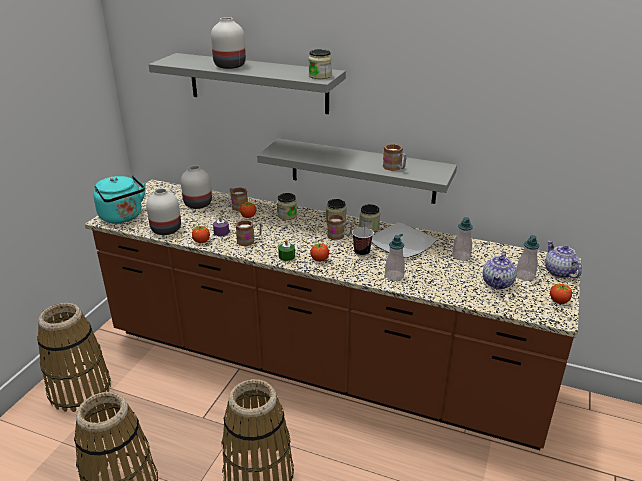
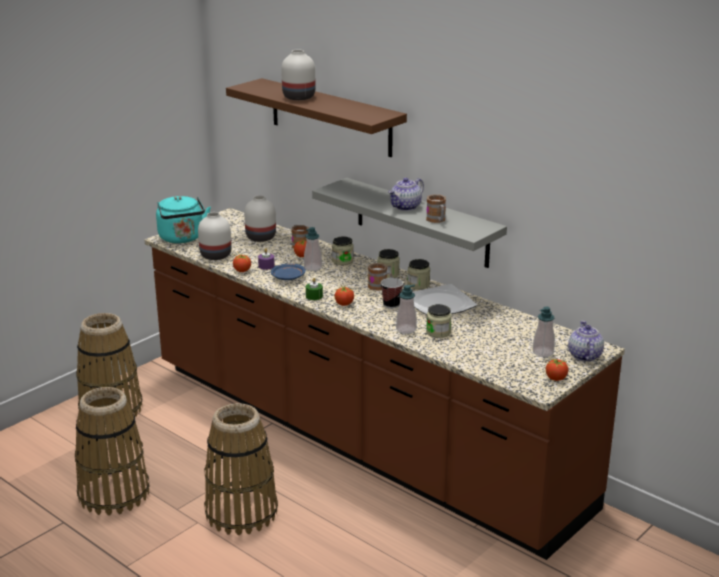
camera: 20 degrees right, 5 degrees down
(249, 240) = (288, 277): mug -> blue plate
(257, 83) = (330, 117): grey shelf -> brown shelf
(319, 76) = (373, 116): jar -> jar (438, 332)
(461, 256) = (492, 325): soap dispenser -> soap dispenser (313, 267)
(498, 283) = (507, 353): teapot -> teapot (406, 207)

